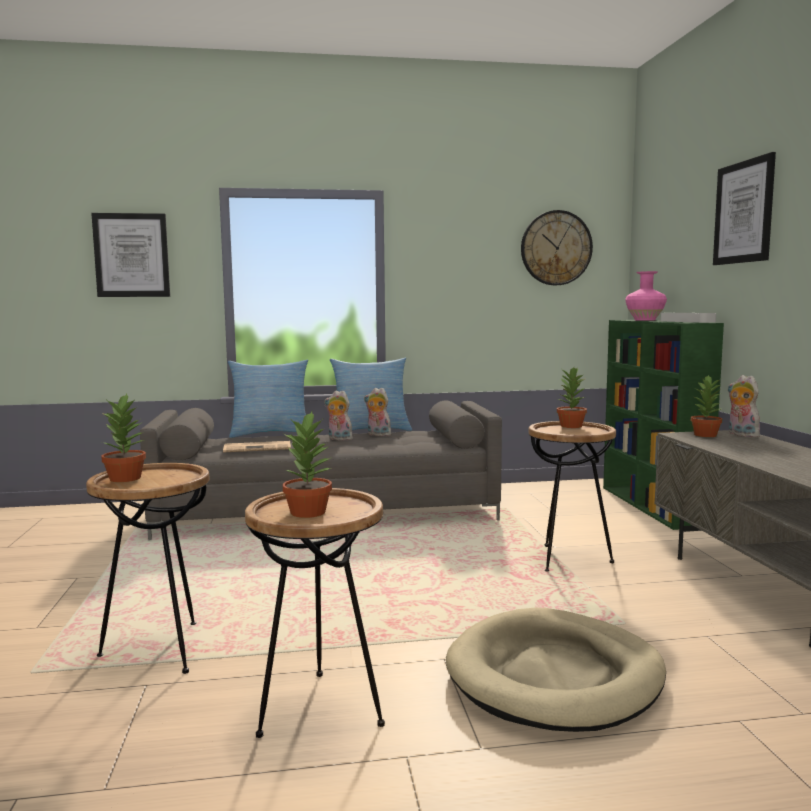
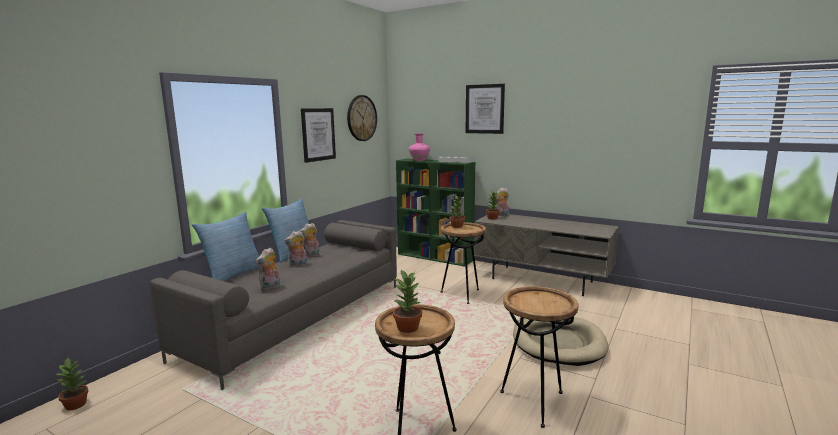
camera: 50 degrees left, 5 degrees up
(132, 255) = (82, 137): picture -> picture (318, 134)
(258, 448) = (270, 287): newspaper -> plush toy
(309, 512) = (542, 304): potted plant -> potted plant (76, 404)

